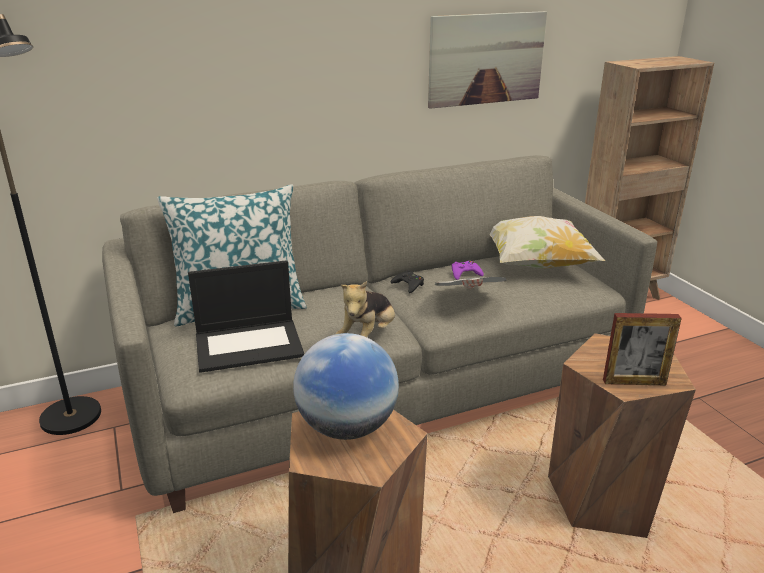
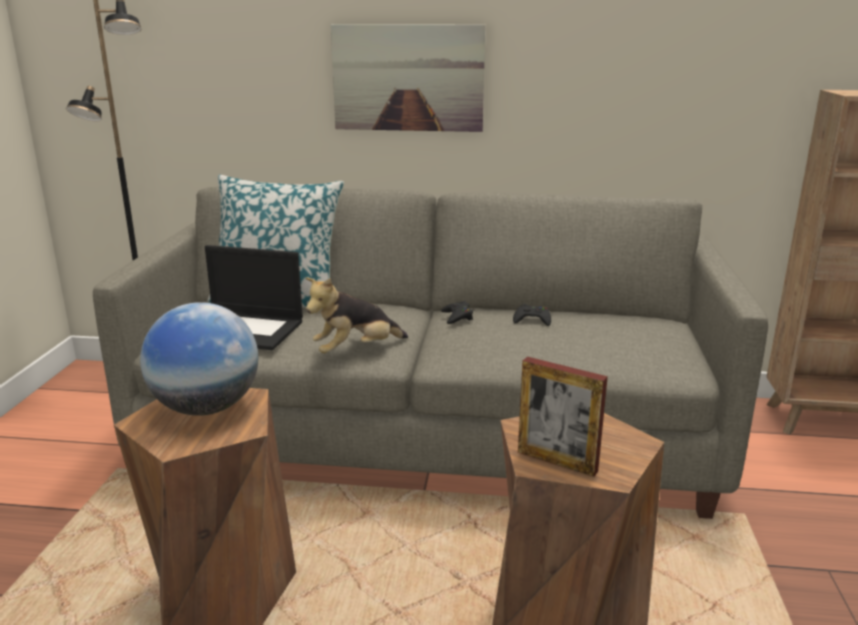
camera: 30 degrees right, 5 degrees down
(465, 273) = (532, 320): purple game controller -> black game controller
(468, 300) = (500, 343): newspaper -> none
(486, 59) = (638, 74): picture -> picture (408, 78)
(537, 264) = (633, 329): pillow -> none

